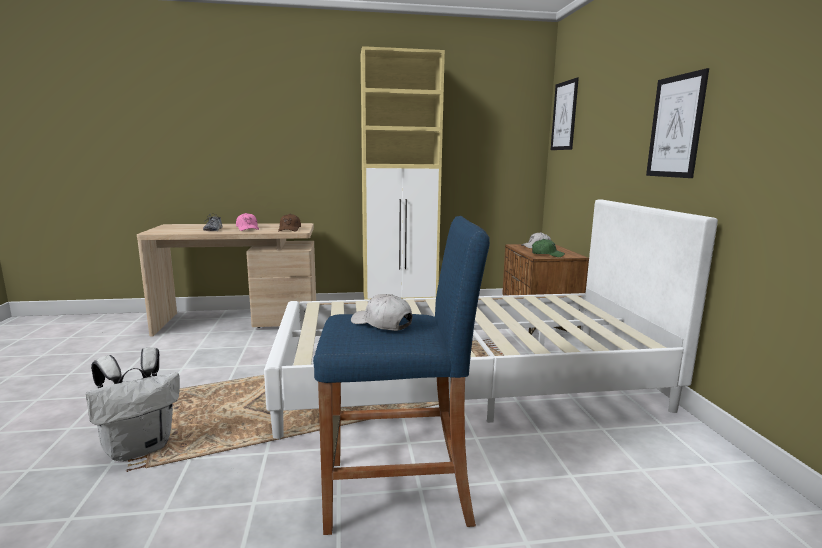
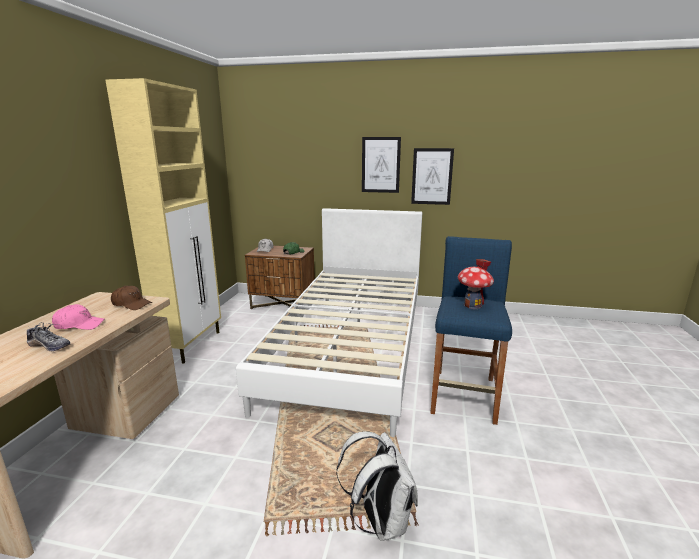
camera: 70 degrees left, 5 degrees up
(382, 324) = (472, 305): white cap -> toy house
(564, 116) = (250, 147): picture -> picture (432, 176)

